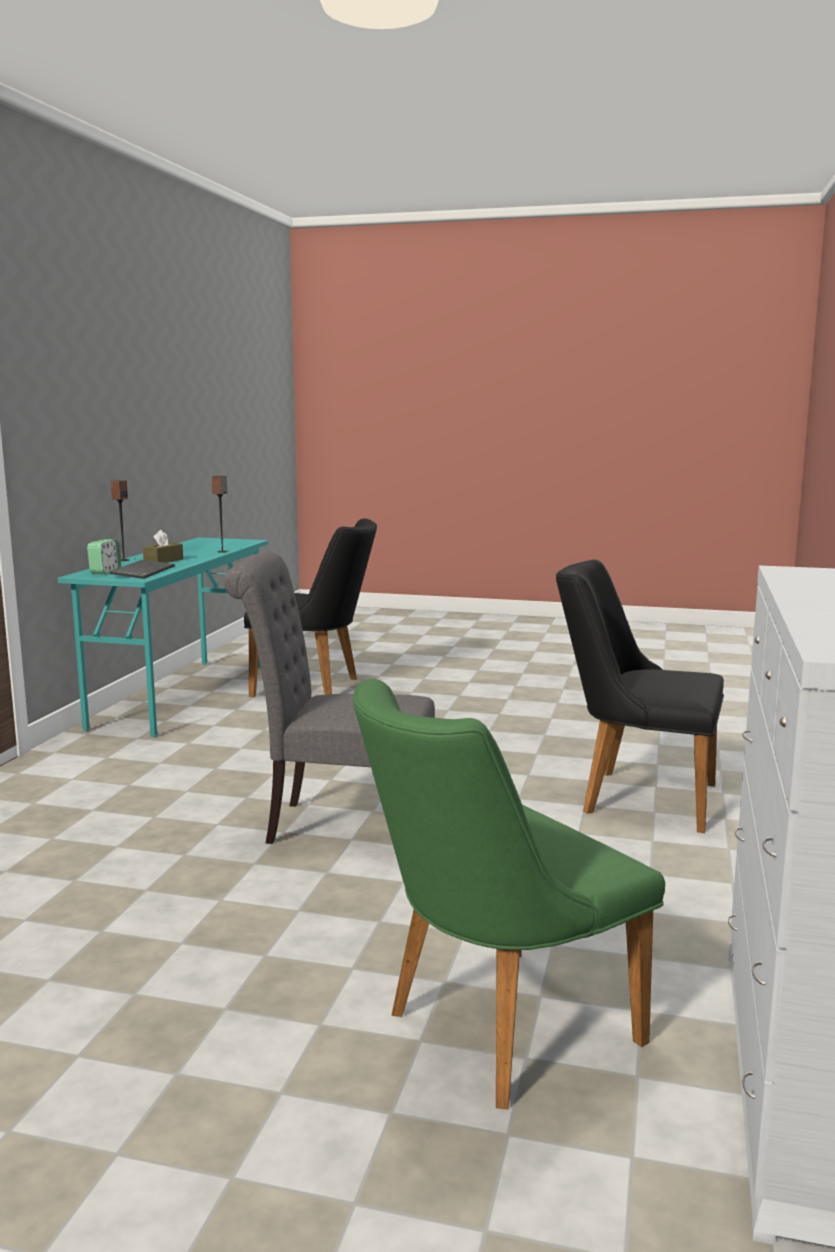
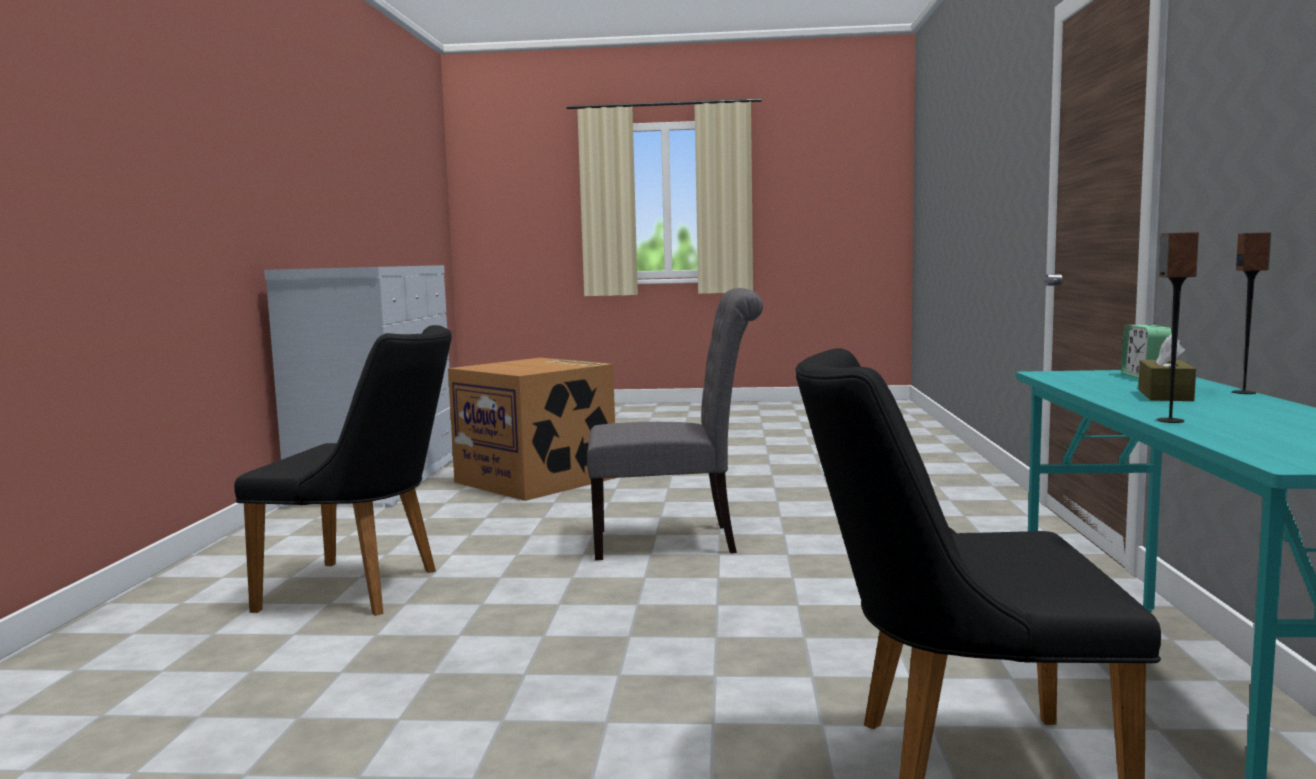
camera: 170 degrees right, 5 degrees down
(142, 571) = (1095, 380): keyboard -> none
(493, 1032) = (538, 480): green chair -> cardboard box

